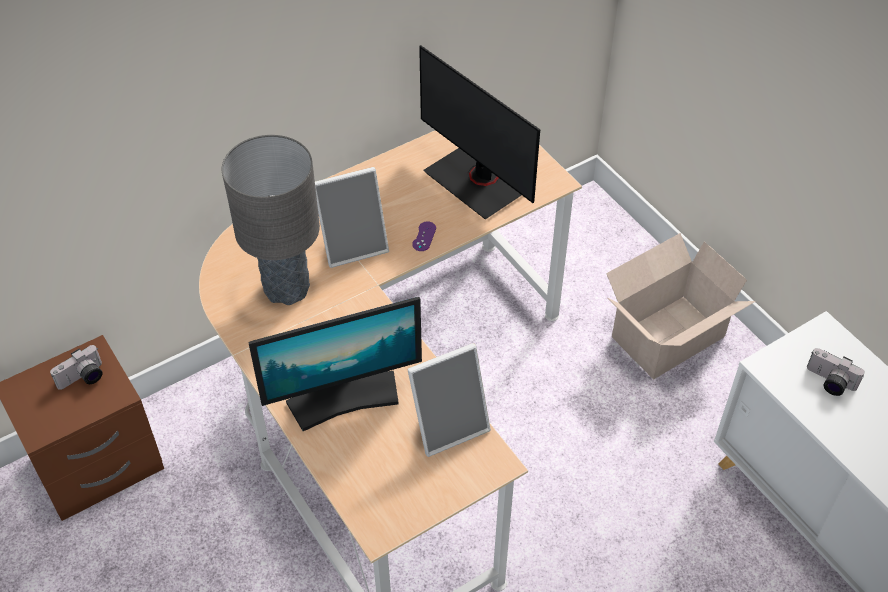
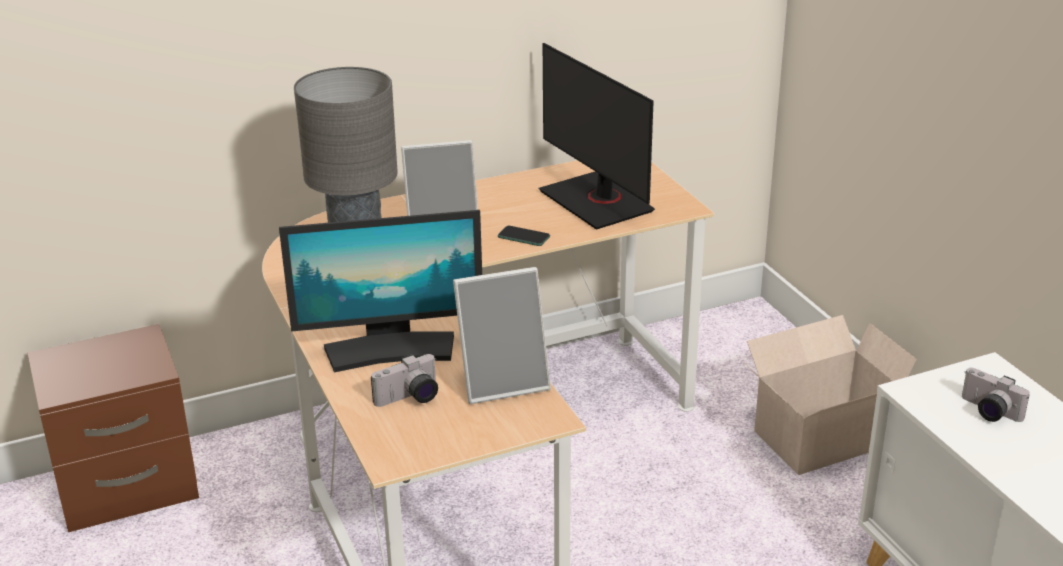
camera: 10 degrees right, 20 degrees down
(83, 379) = (124, 355): camera -> camera (410, 399)
(424, 236) = (523, 237): purple game controller -> phone

